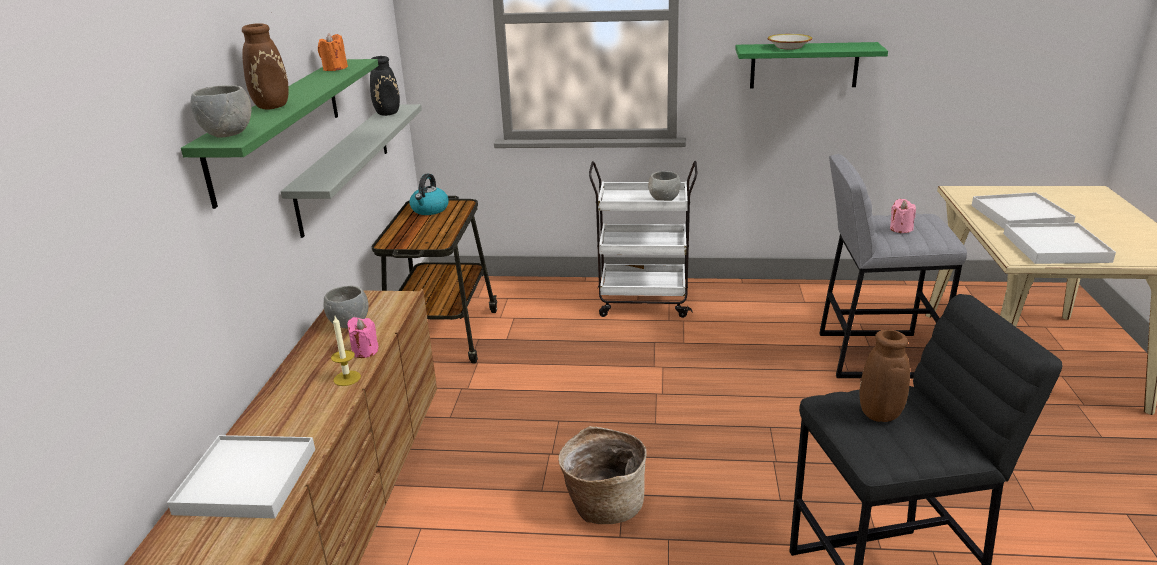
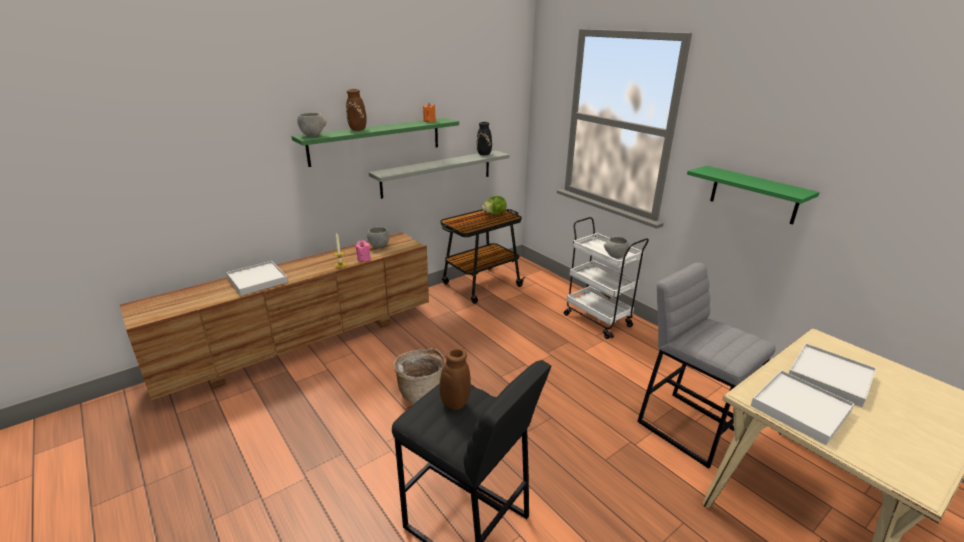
camera: 45 degrees right, 0 degrees up
(430, 210) = (494, 214): kettle -> lettuce
(789, 47) = (734, 176): bowl -> none
(900, 229) = (714, 337): pink candle -> none

